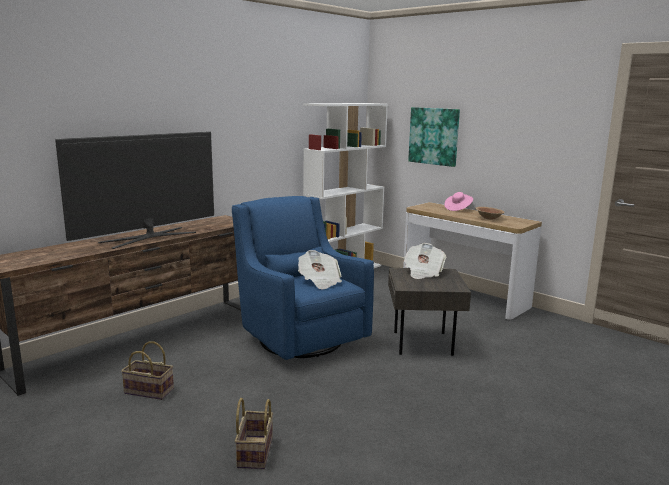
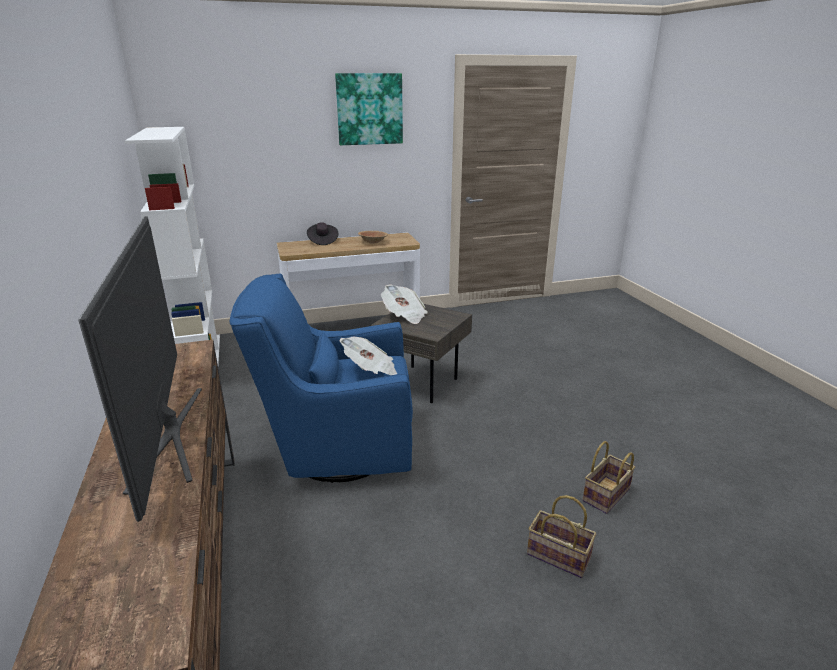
camera: 60 degrees left, 10 degrees up
(147, 391) = (363, 624): basket -> basket (606, 496)
(434, 136) = (265, 163): picture -> picture (369, 109)
(458, 208) = (322, 241): pink hat -> black hat

